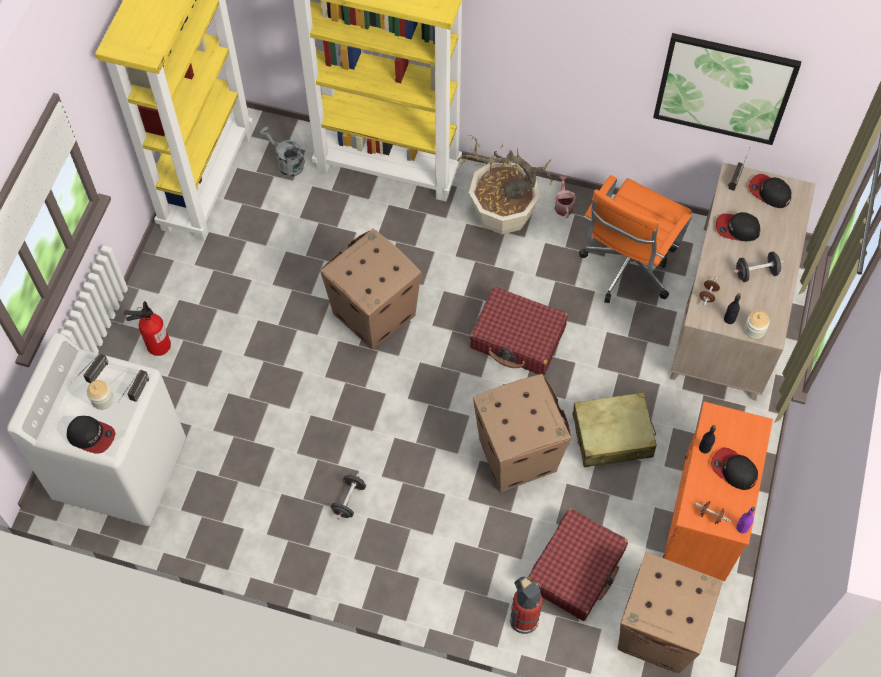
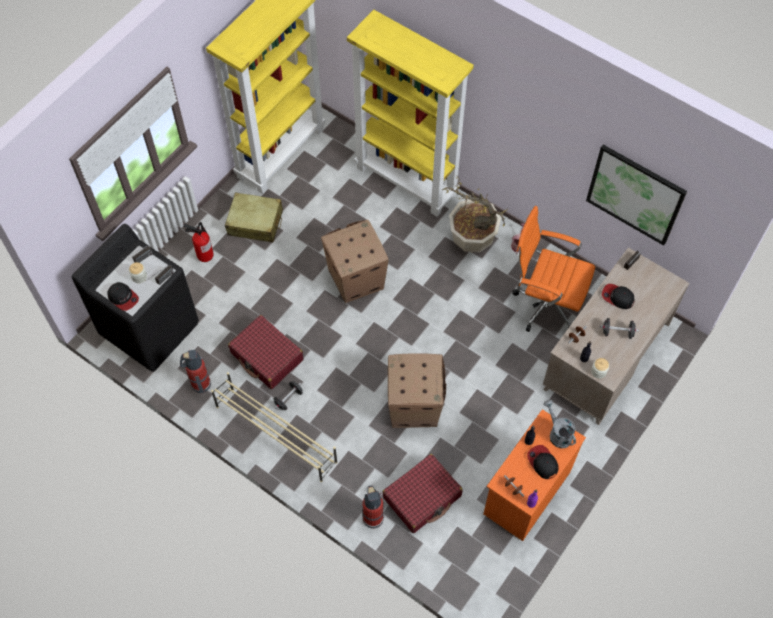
camera: 20 degrees right, 0 degrees up
(122, 469) = (150, 328): white washing machine -> black washing machine
(220, 521) = (200, 384): none -> fire extinguisher
(286, 163) = (338, 157): grey watering can -> grey watering can (557, 433)
(350, 552) = (275, 433): none -> beige shoe rack
(518, 338) = (448, 327): red suitcase -> red suitcase (267, 357)
(612, 436) = (486, 415): beige suitcase -> beige suitcase (255, 223)
(626, 269) = (544, 303): orange office chair -> orange office chair turned 60 degrees clockwise
(658, 632) = (461, 559): cardboard box -> none
(769, 192) = (652, 279): cap -> none

